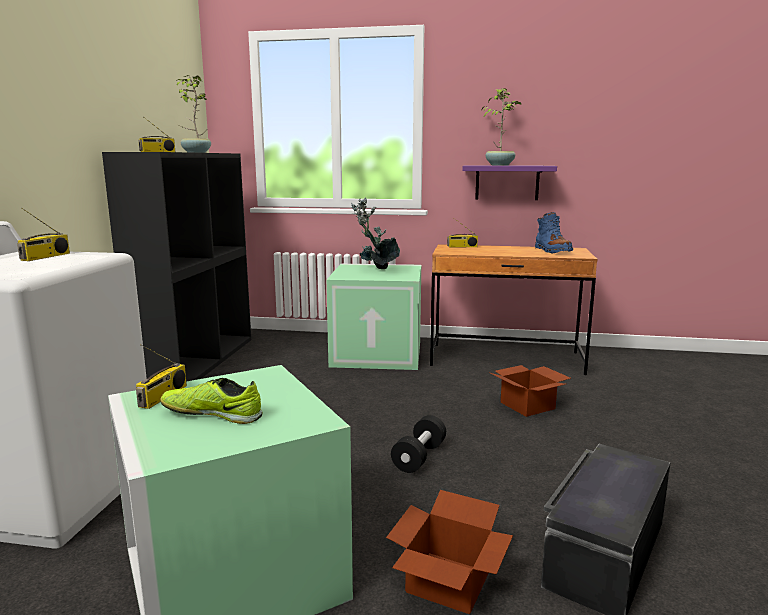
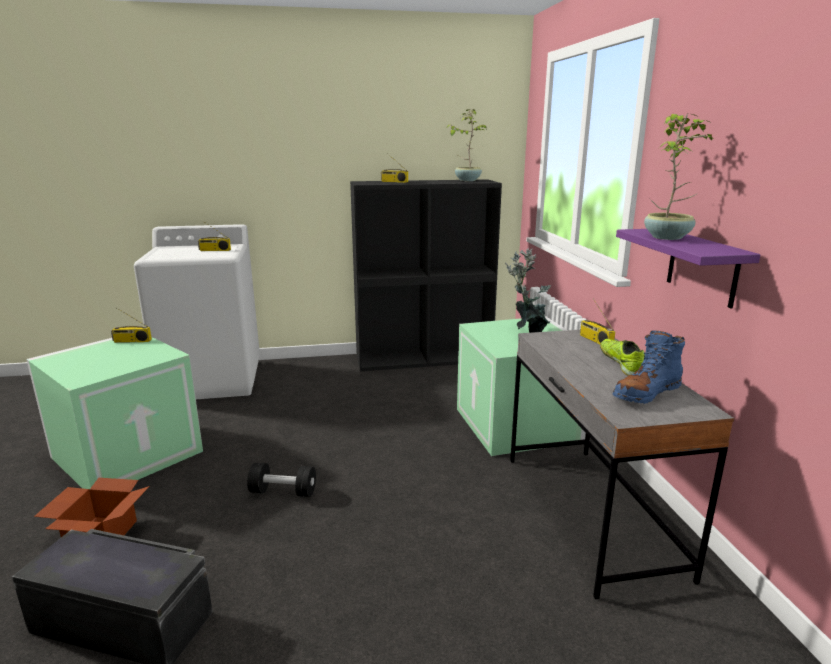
camera: 70 degrees right, 5 degrees up
(212, 414) = (101, 356): shoe -> shoe (621, 363)
(505, 359) = (589, 513): brown desk -> grey desk
(529, 405) = (437, 548): cardboard box -> none

